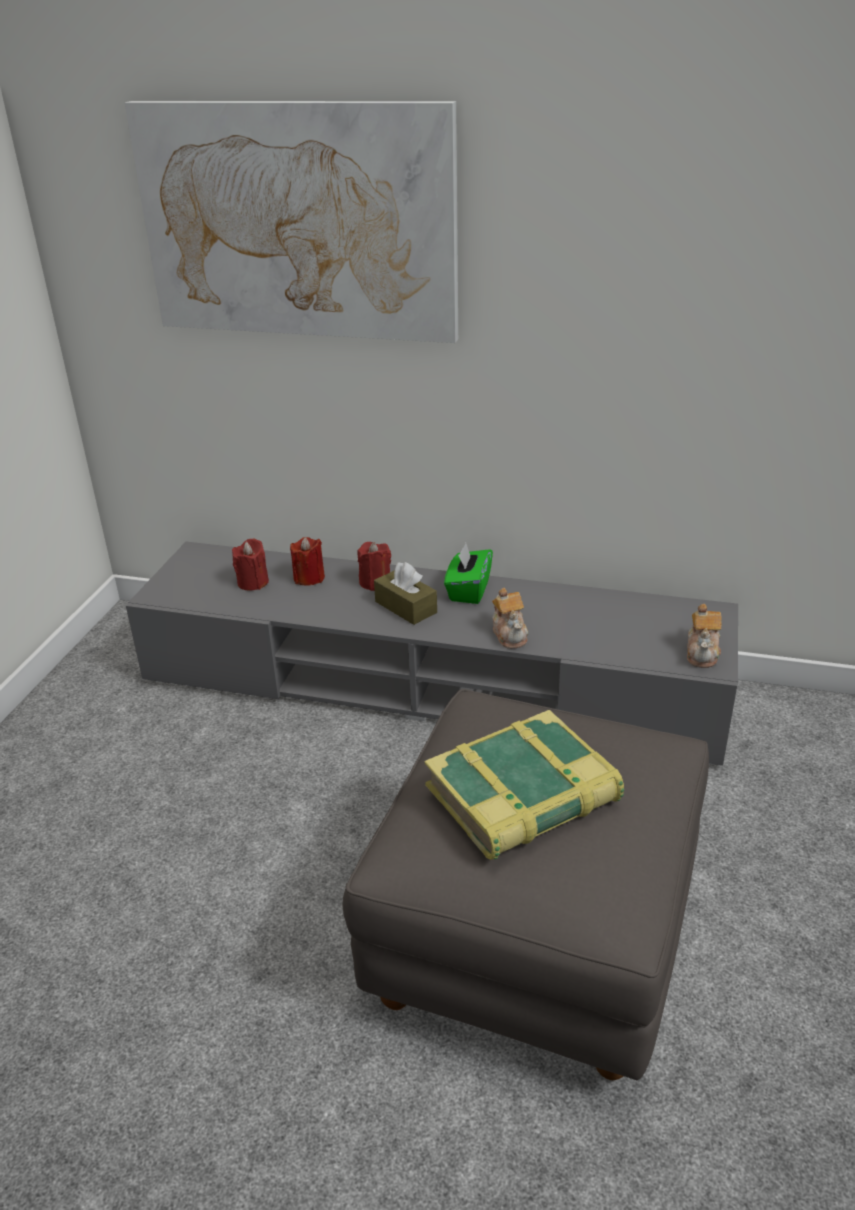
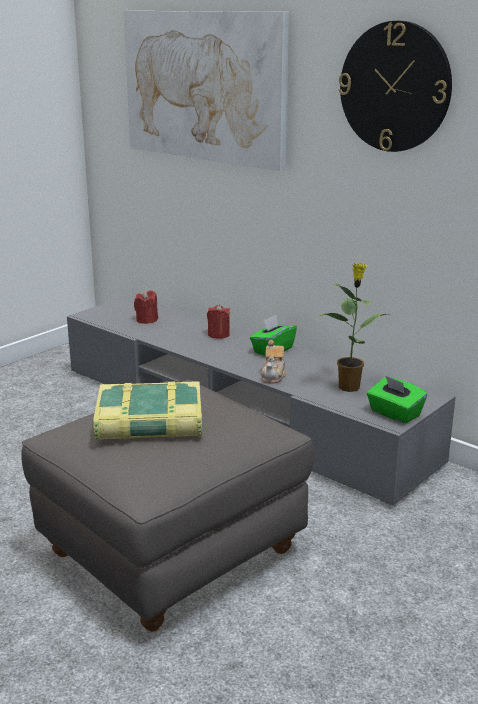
camera: 25 degrees right, 10 degrees down
(309, 578) = (181, 324): red candle -> none
(406, 607) = (223, 349): brown tissue box -> none
(614, 624) = (349, 386): none -> potted plant
(645, 211) = (395, 87): none -> wall clock
(702, 653) = (394, 414): teapot -> green tissue box

